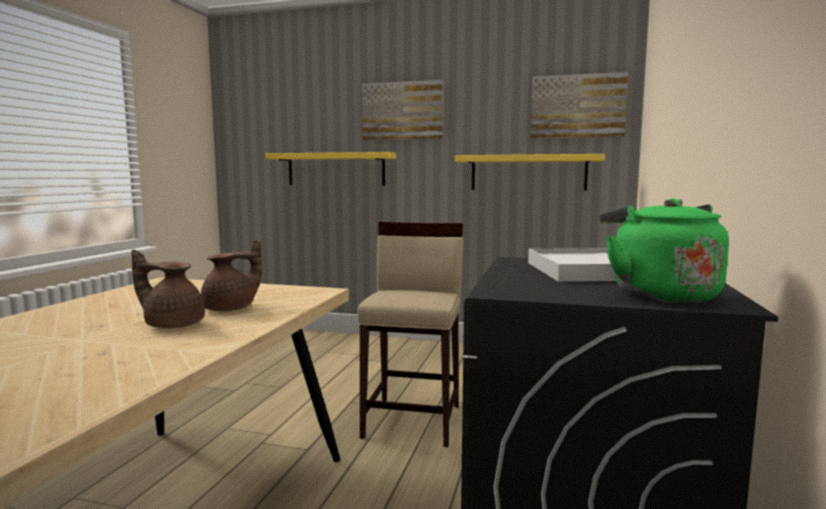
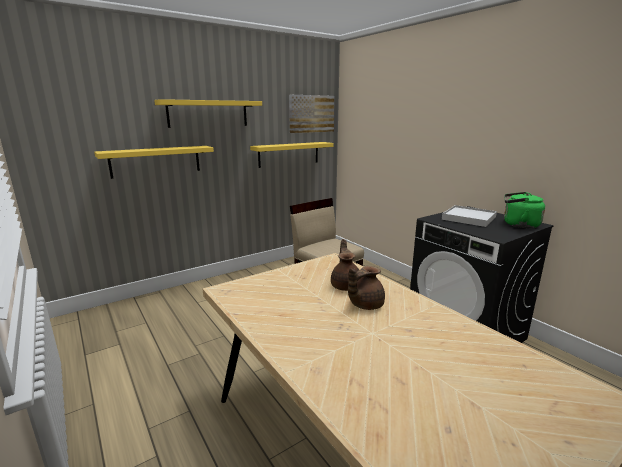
camera: 50 degrees left, 10 degrees up
(403, 111) = (208, 113): picture -> yellow shelf

